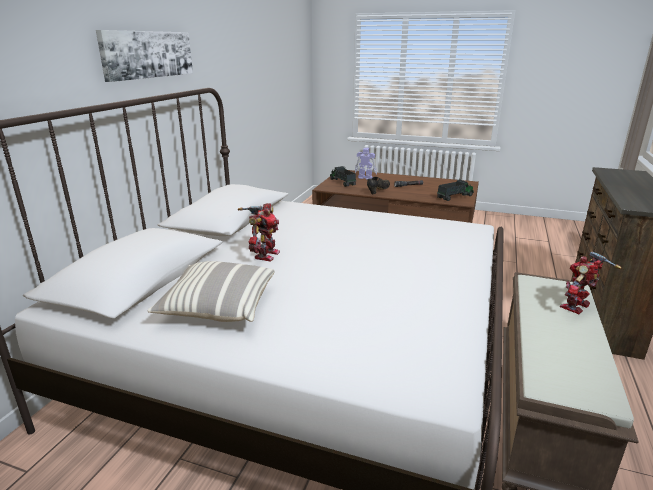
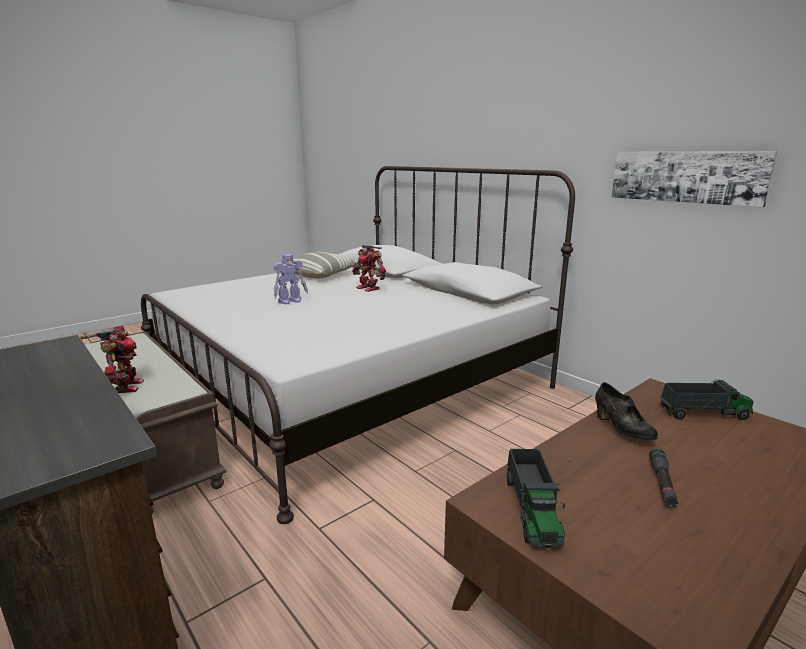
camera: 120 degrees right, 5 degrees down
(148, 54) = (505, 134): picture -> picture (686, 176)
(365, 178) = (753, 450): toy robot -> toy robot (290, 301)

